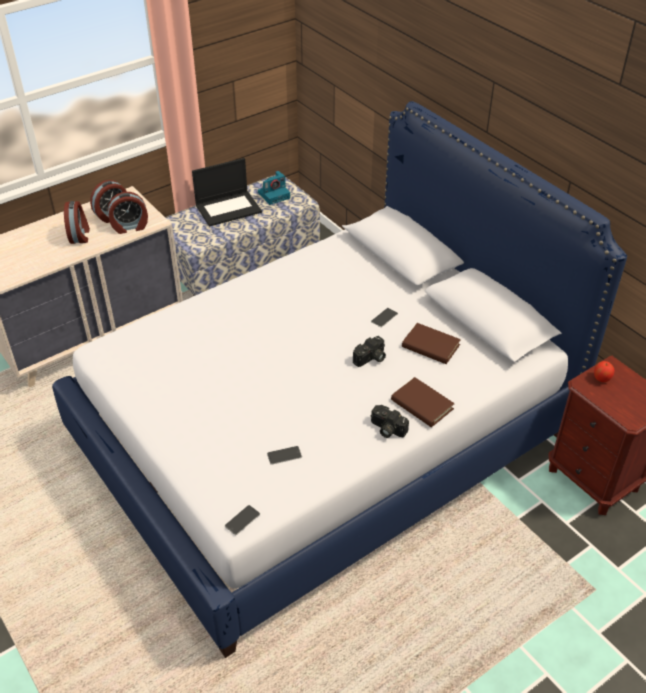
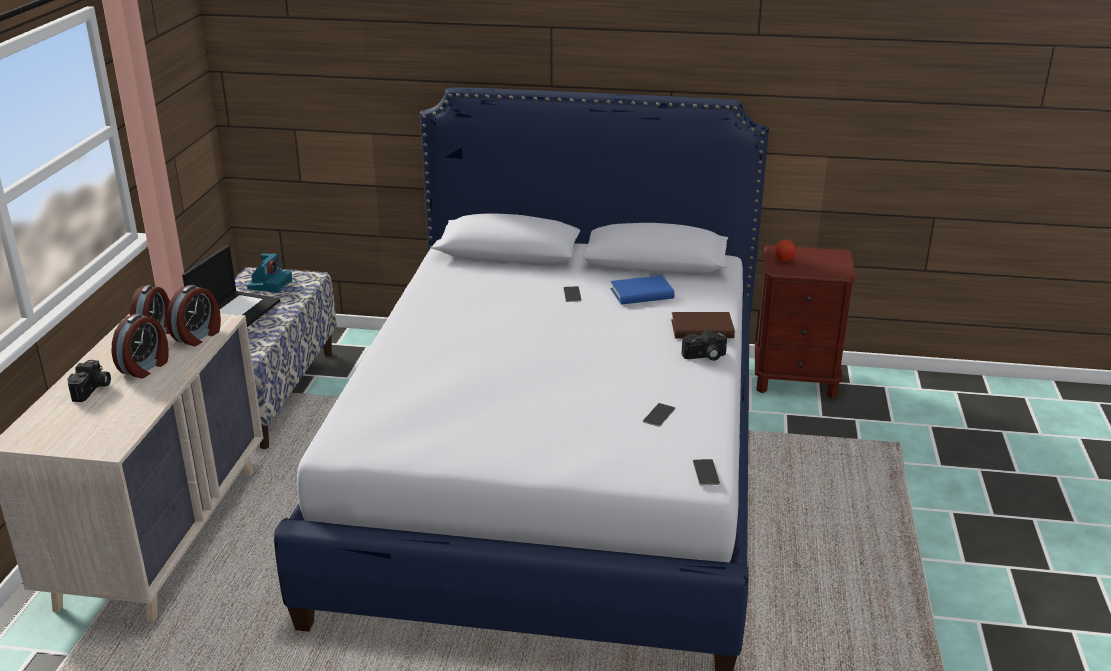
camera: 45 degrees left, 15 degrees down
(80, 235) = (145, 367): alarm clock -> alarm clock turned 75 degrees clockwise
(371, 359) = (611, 323): camera -> camera (93, 389)
(430, 346) = (642, 294): brown book -> blue book

